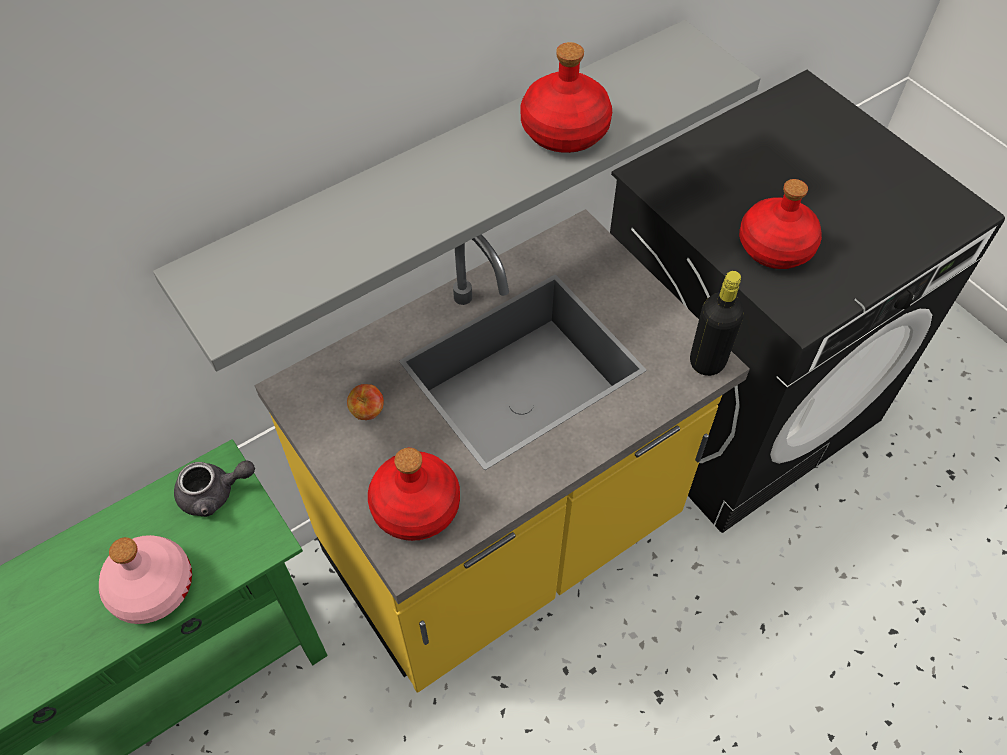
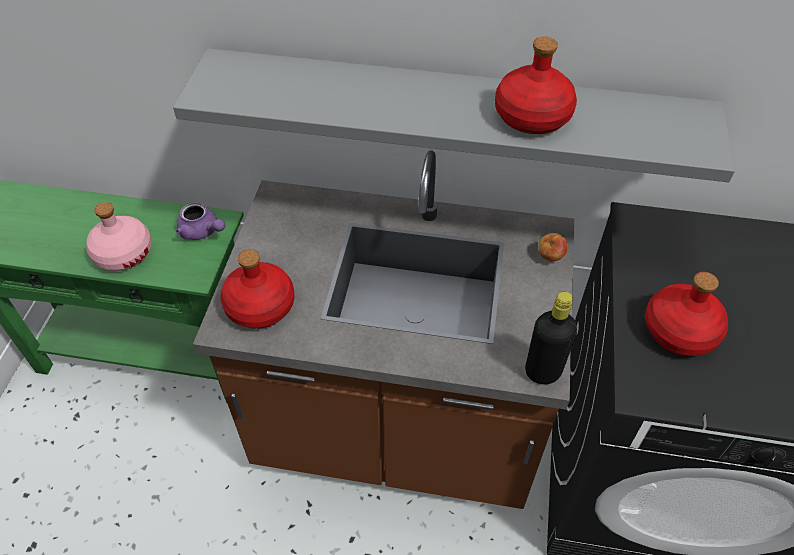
camera: 45 degrees right, 5 degrees down
(214, 494) = (202, 232): grey teapot -> purple teapot
(367, 412) = (298, 237): apple -> apple (550, 257)
(503, 542) = (397, 430): yellow counter -> brown counter

